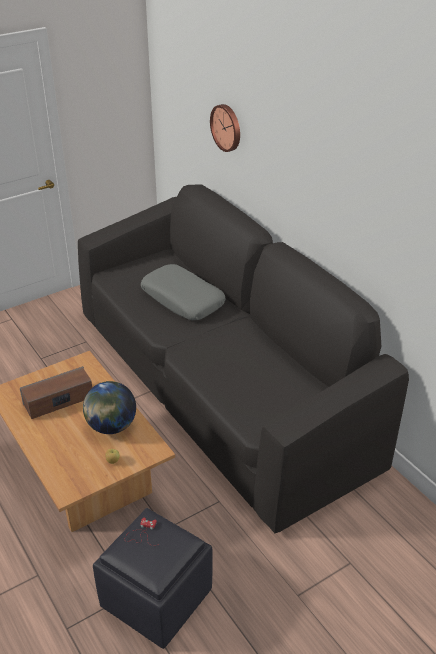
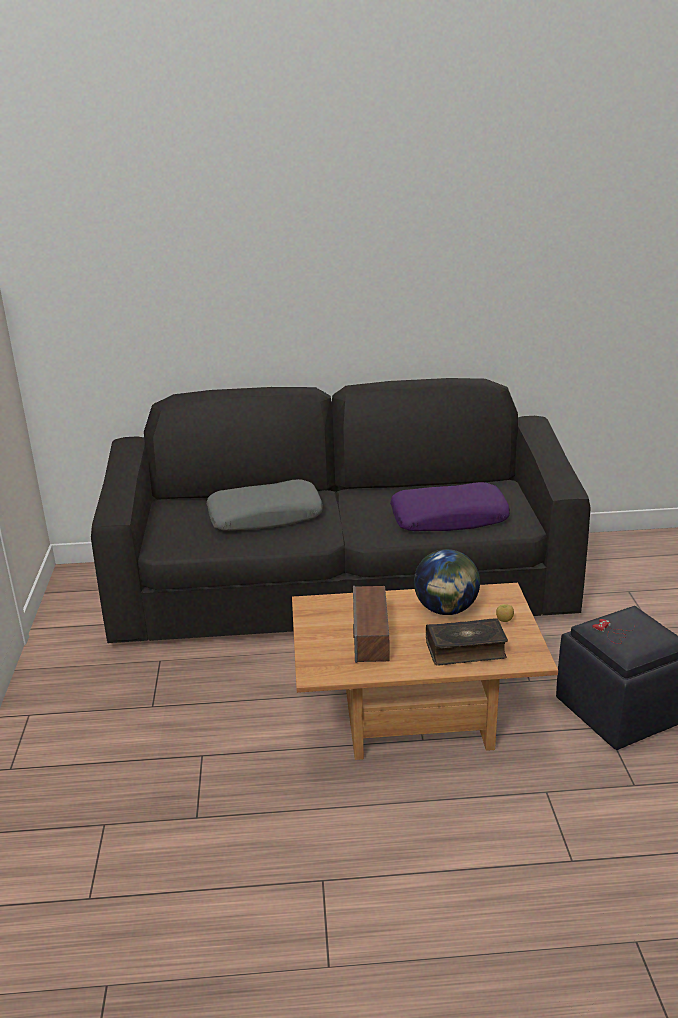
camera: 60 degrees left, 10 degrees down
(62, 452) = (465, 650): none -> book
(227, 127) = (206, 302): wall clock -> none
(247, 386) = (449, 518): none -> purple pillow

